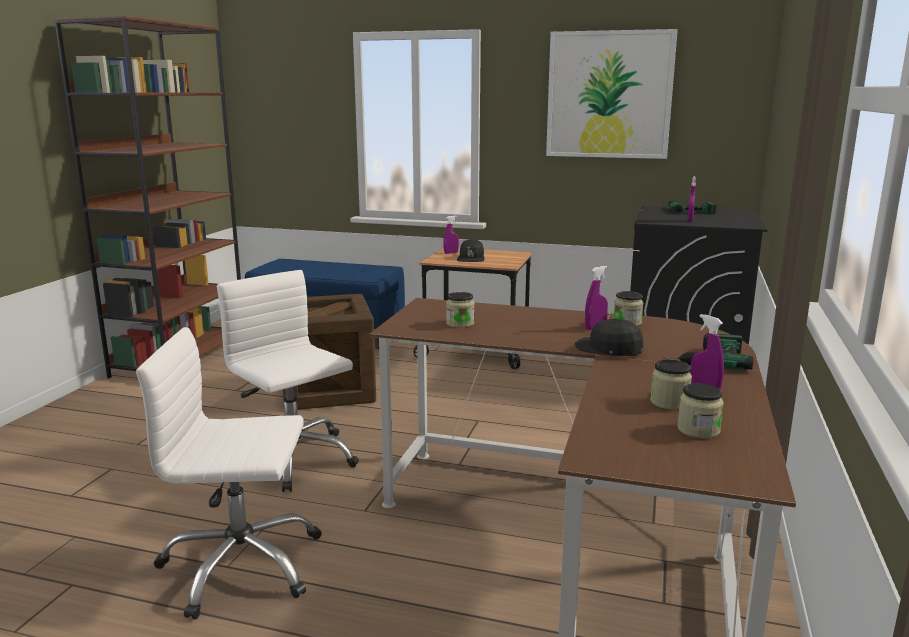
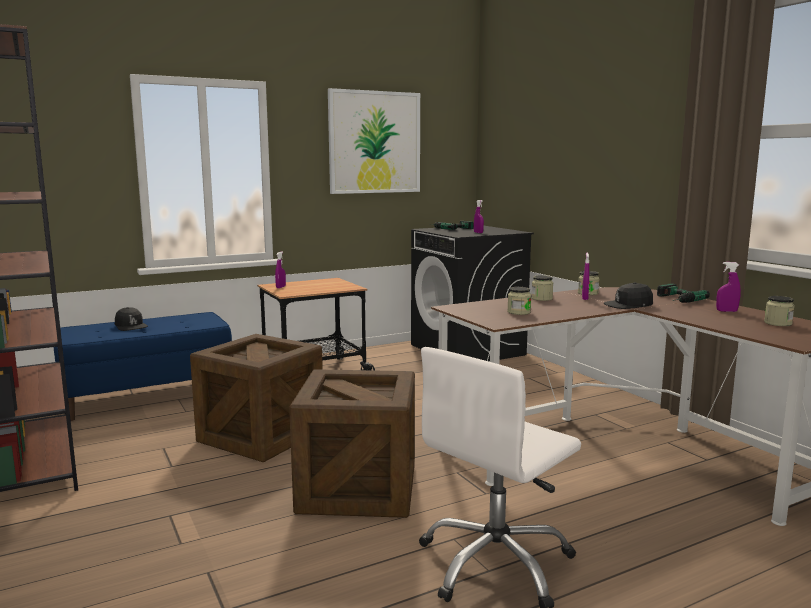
camera: 45 degrees left, 5 degrees down
(293, 459) = (358, 489): white office chair -> crate
(471, 258) = (310, 288): black cap -> black cap (130, 326)
(669, 402) = (732, 318): jar -> jar (542, 298)

